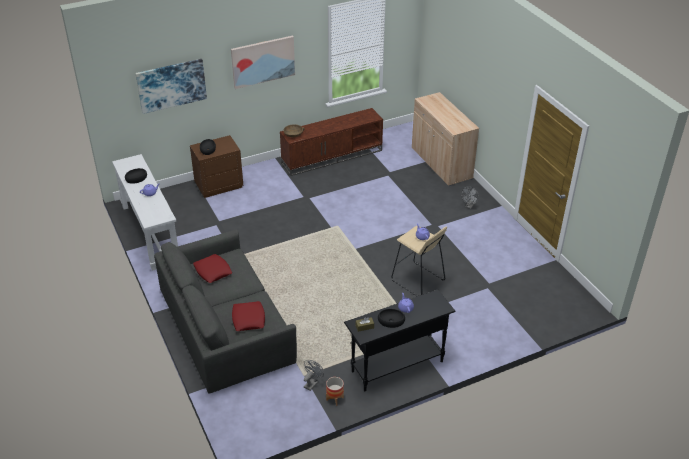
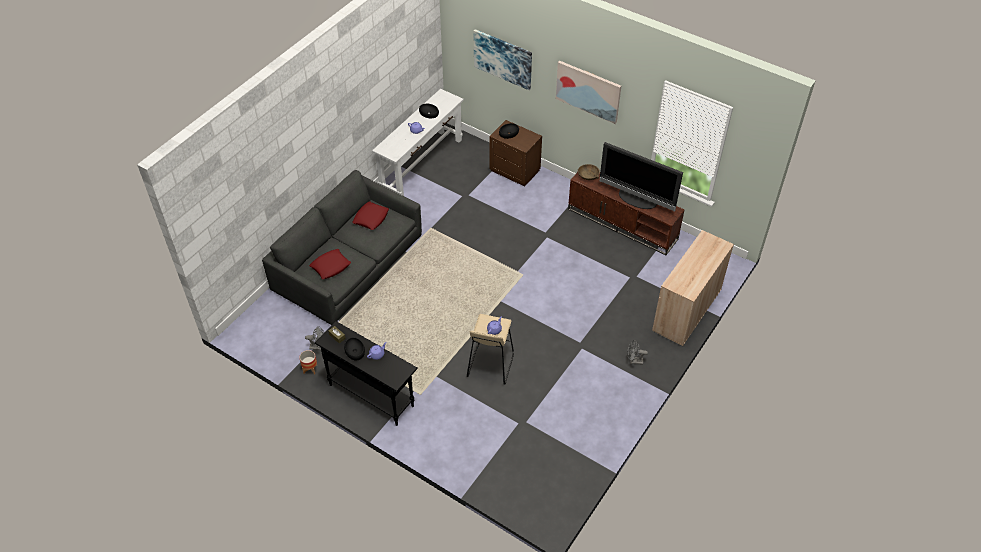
camera: 60 degrees right, 10 degrees up
(342, 123) = (636, 199): none -> television

